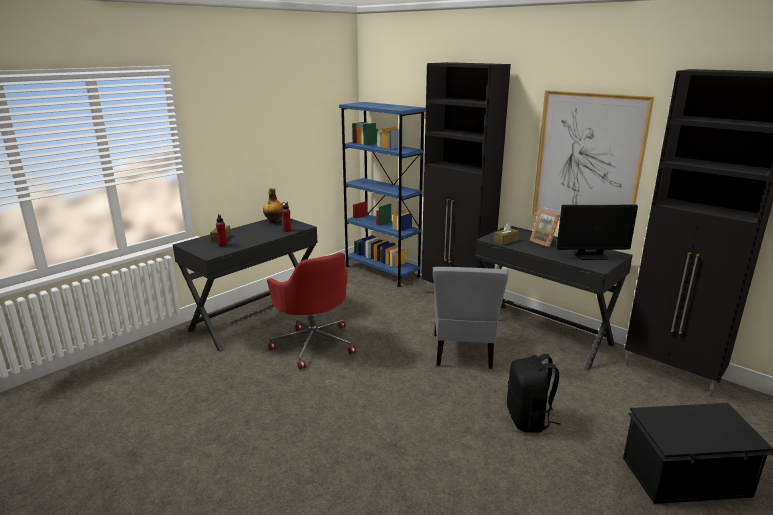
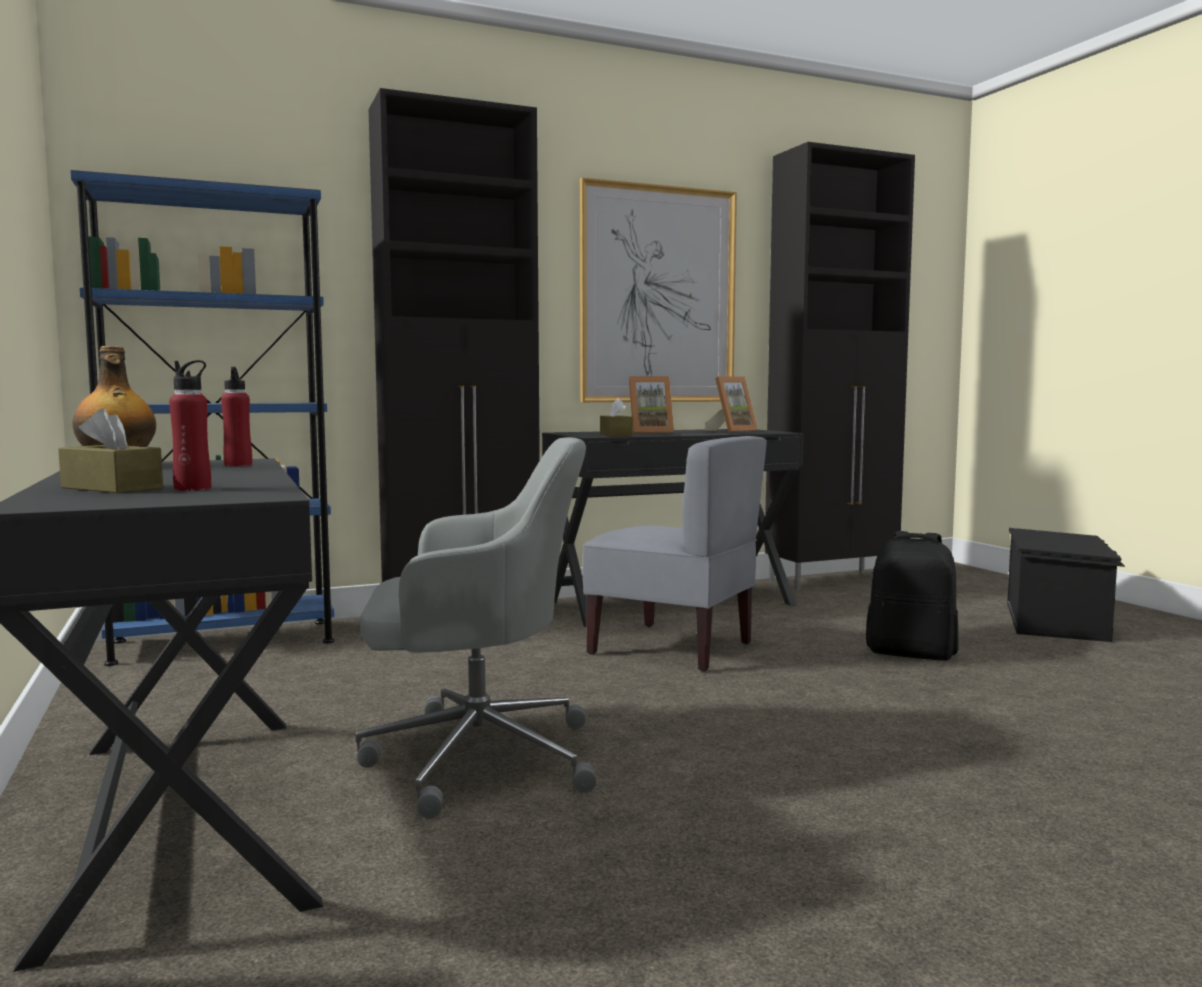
camera: 65 degrees left, 15 degrees down
(314, 344) = (474, 757): red office chair -> grey office chair
(591, 256) = (731, 431): monitor -> picture frame

